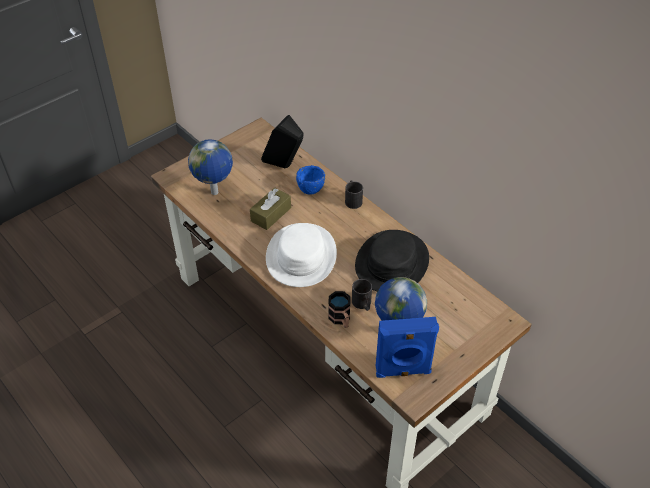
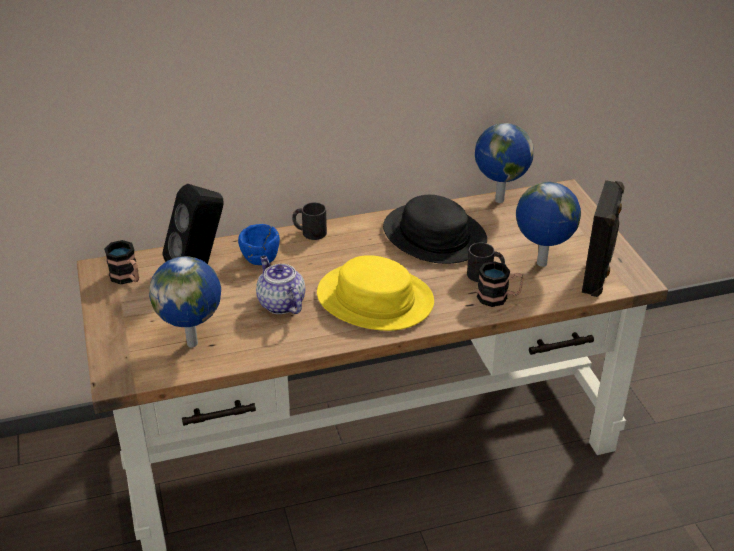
camera: 65 degrees left, 10 degrees down
(257, 143) = (127, 278): none -> mug
(271, 214) = (280, 303): brown tissue box -> teapot
(301, 256) = (375, 298): white hat -> yellow hat
(403, 371) = (597, 276): blue speaker -> black speaker
(463, 284) = (498, 200): none -> globe

